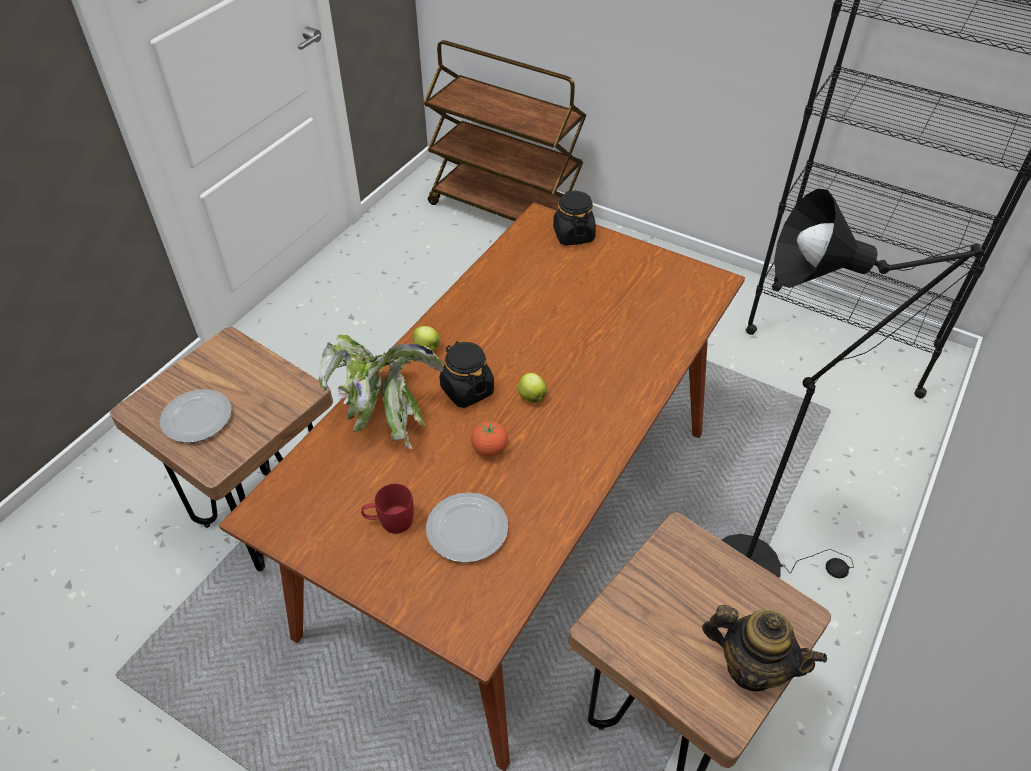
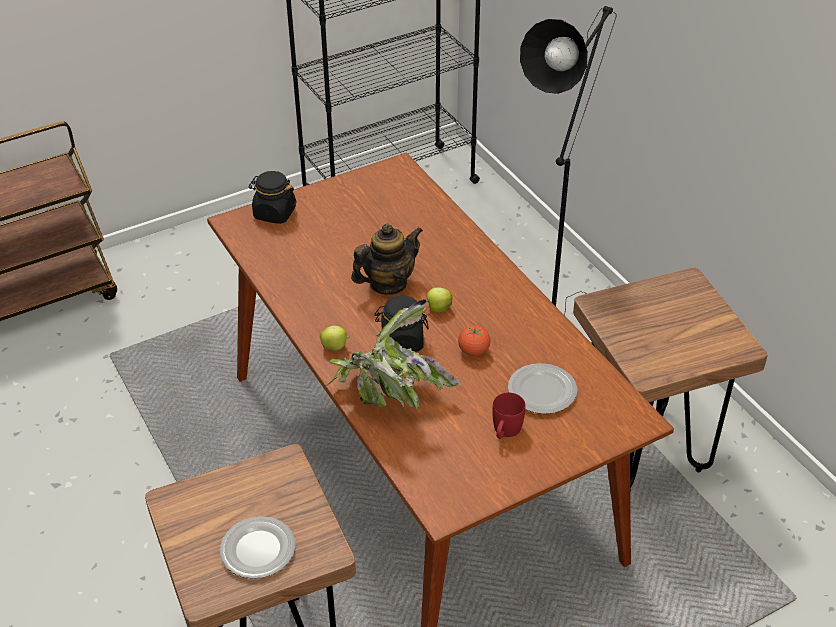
camera: 60 degrees left, 5 degrees down
(751, 666) = (712, 318): teapot -> teapot (388, 283)

